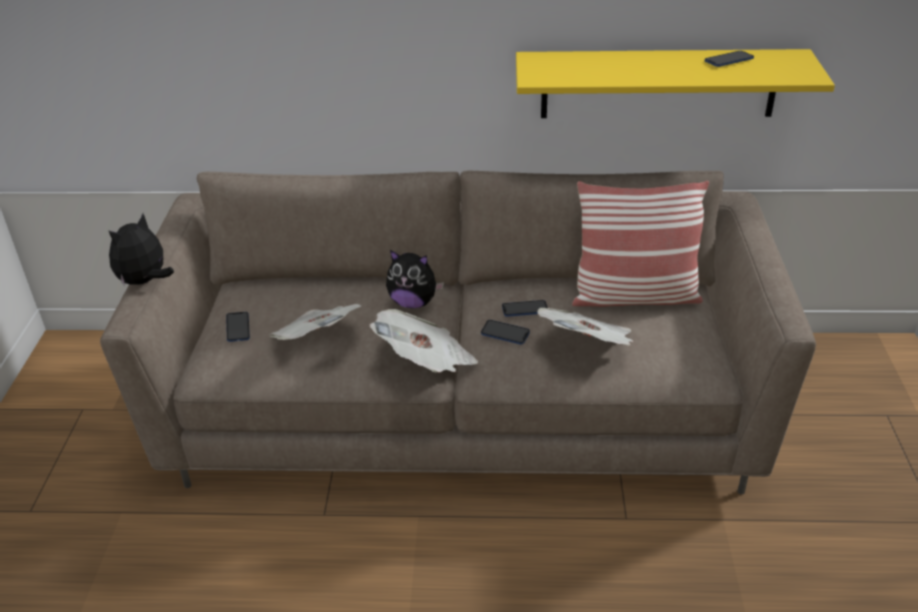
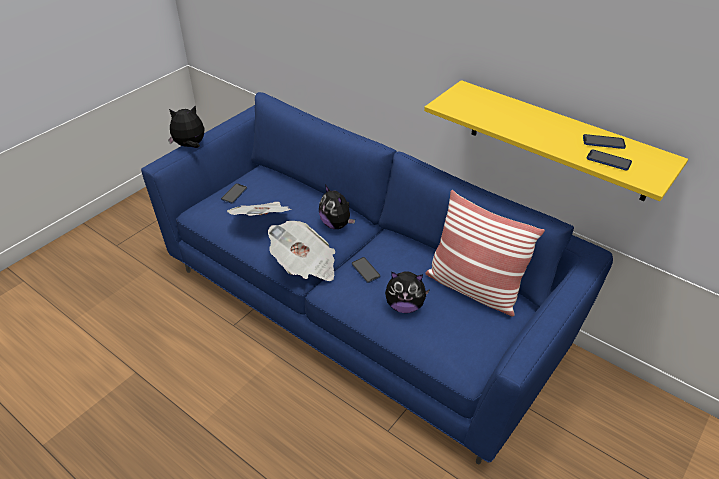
camera: 35 degrees right, 5 degrees up
(463, 410) = (360, 307): beige sofa -> blue sofa
(525, 309) = (393, 261): phone -> phone (608, 161)
(588, 346) = (404, 306): newspaper -> plush toy

